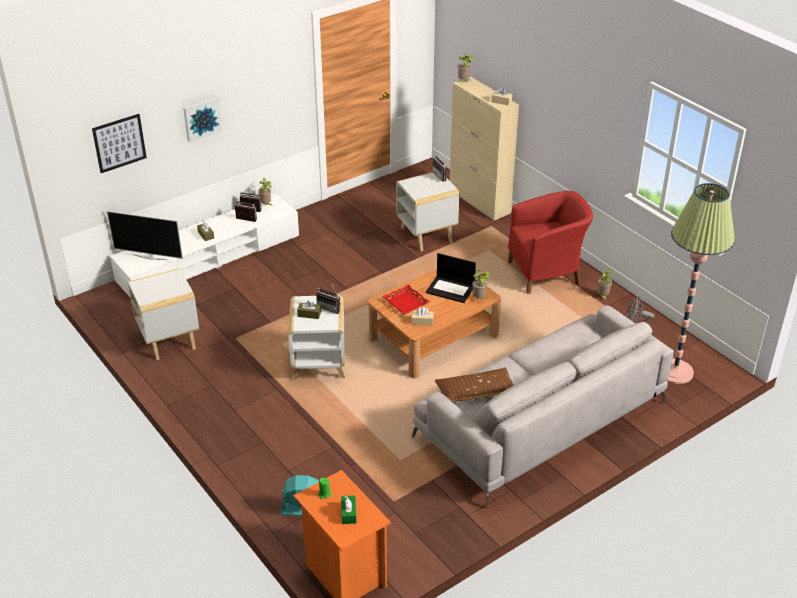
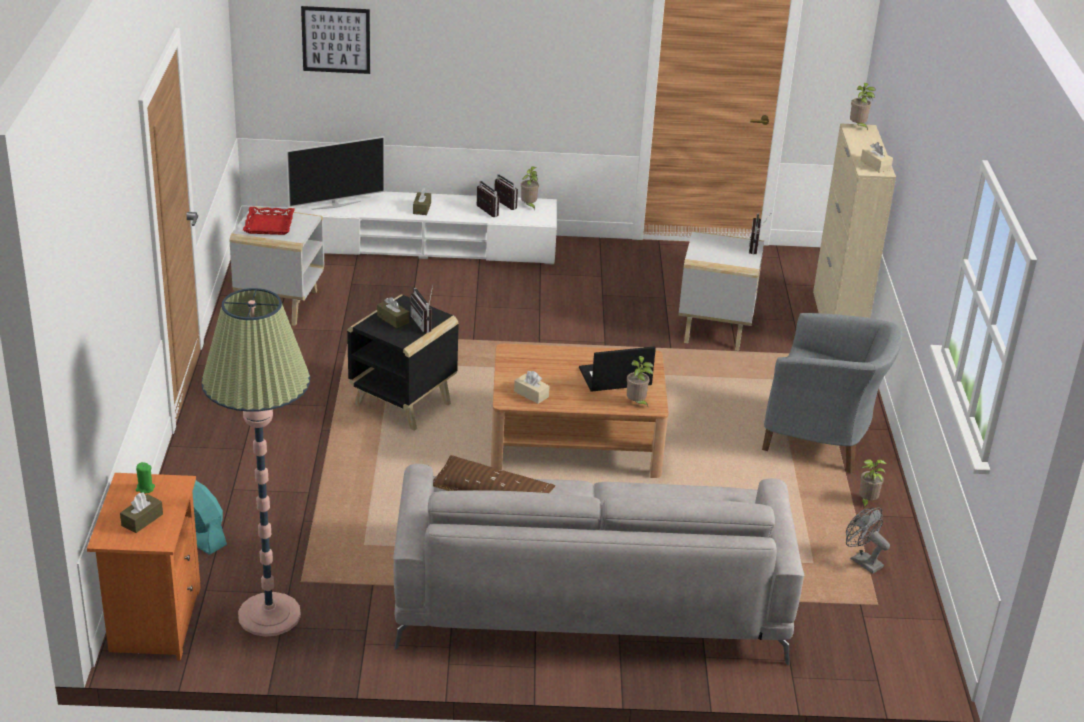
camera: 35 degrees right, 5 degrees down
(150, 257) = (335, 205): television -> television turned 75 degrees counterclockwise
(201, 118) = (460, 49): picture -> none
(320, 365) = (404, 405): white side table -> black side table
(348, 513) = (142, 520): green tissue box -> brown tissue box
(405, 303) = (538, 366): red tray -> red tray (268, 225)
(451, 289) = (614, 377): laptop -> laptop turned 105 degrees clockwise
(547, 273) = (823, 439): red armchair -> grey armchair
(675, 371) = (854, 637): floor lamp -> floor lamp (269, 615)

